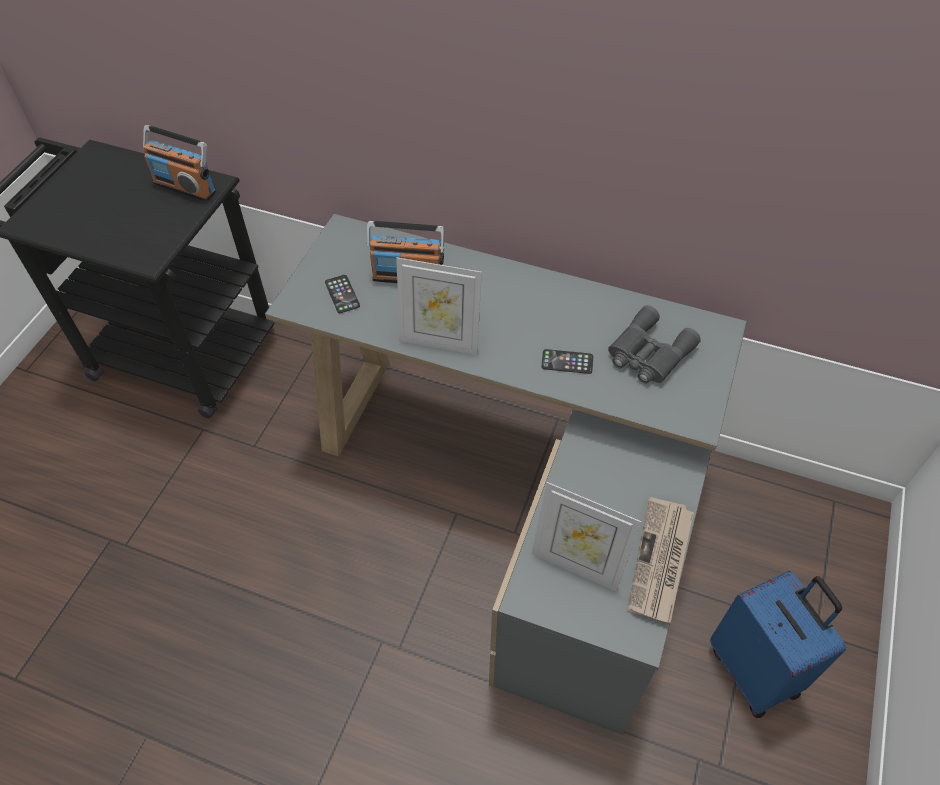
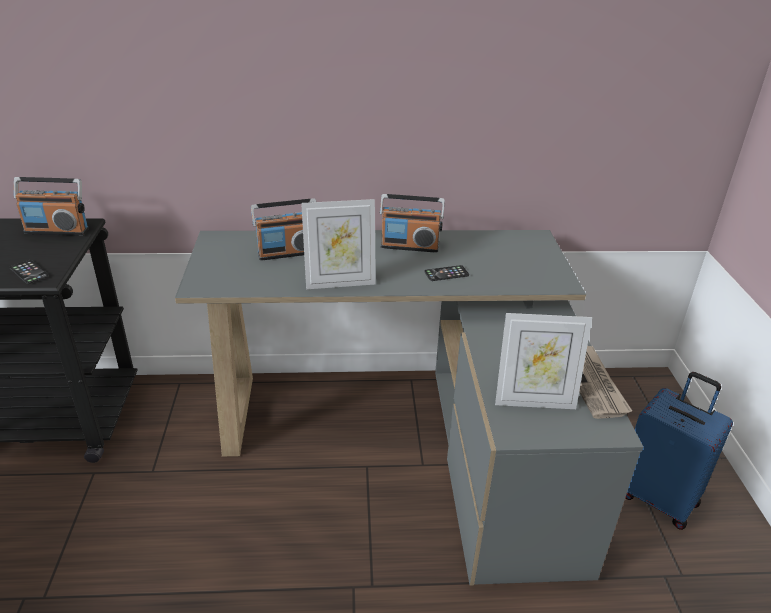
camera: 25 degrees left, 20 degrees down
(342, 294) = (238, 273): phone -> phone (29, 272)
(550, 303) = (410, 246): none -> radio
(648, 353) = (499, 258): grey binoculars -> none

